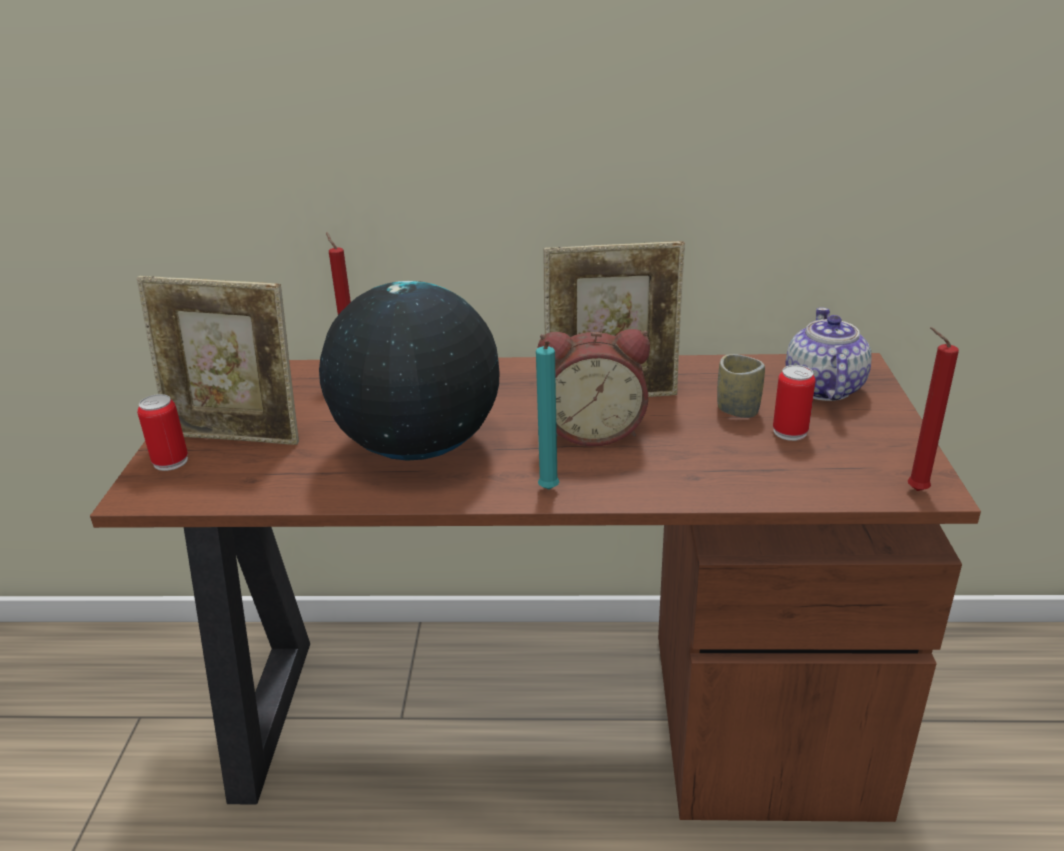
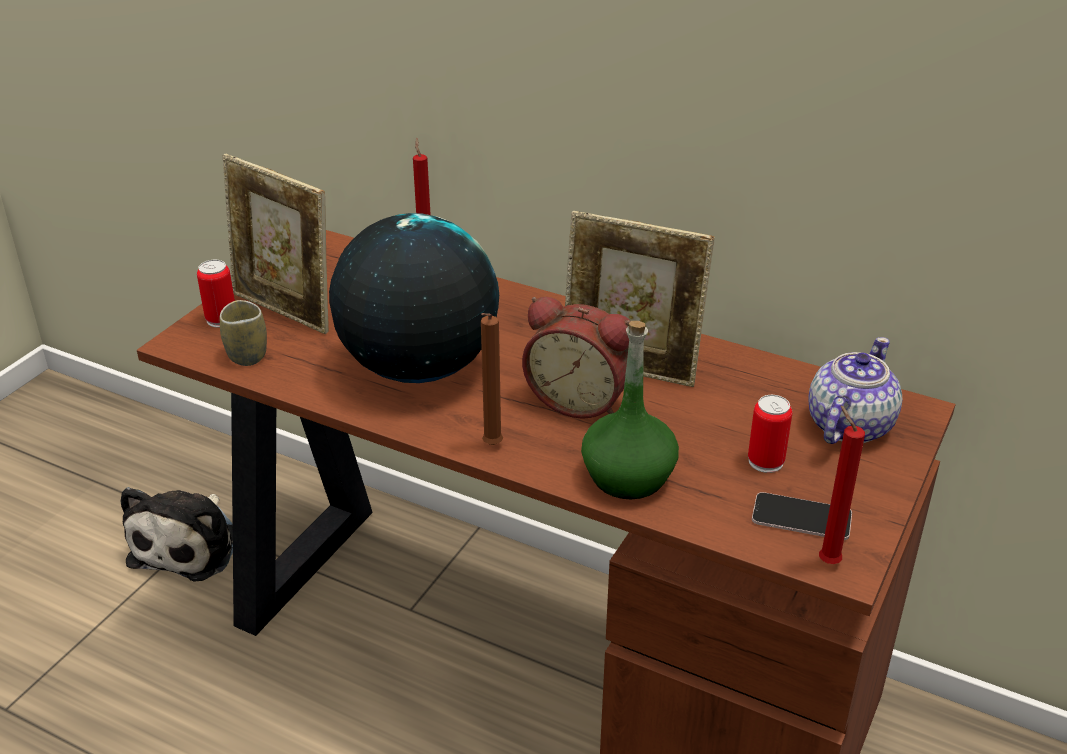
camera: 25 degrees right, 5 degrees up
(131, 741) = (190, 544): none -> plush toy
(548, 491) = (491, 447): turquoise candle -> brown candle
(692, 477) = (628, 476): none -> green bottle
(737, 410) = (737, 422): cup -> cup (247, 355)
(861, 464) = (801, 518): none -> phone

